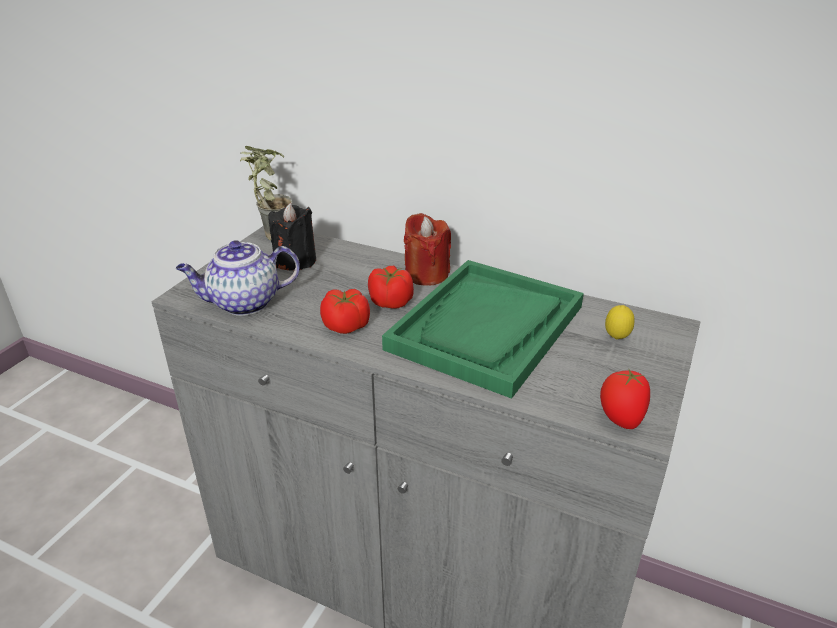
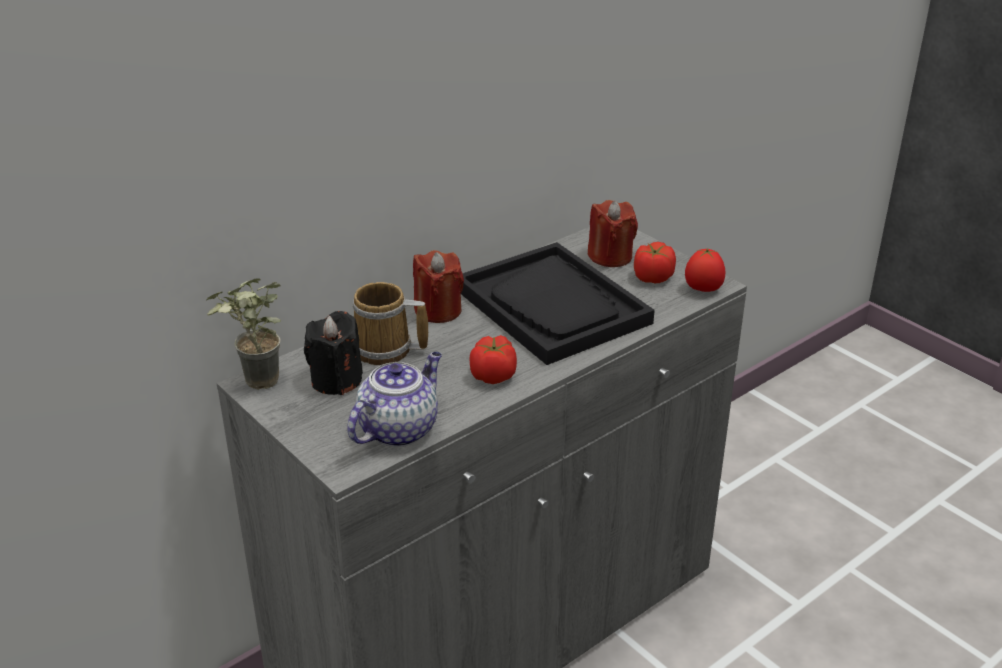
camera: 65 degrees left, 0 degrees up
(243, 303) = (399, 429): teapot -> teapot turned 150 degrees counterclockwise
(349, 269) = (386, 351): none -> mug
(390, 302) = (471, 342): tomato -> tomato (652, 277)
(486, 328) = (552, 306): green tray -> black tray
(616, 338) = (610, 256): lemon -> red candle

